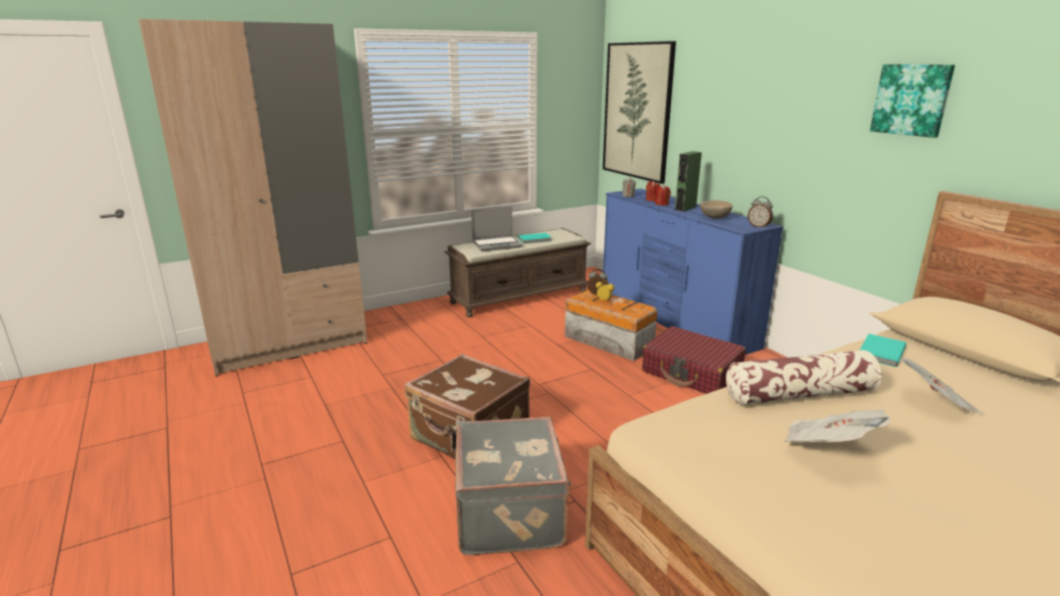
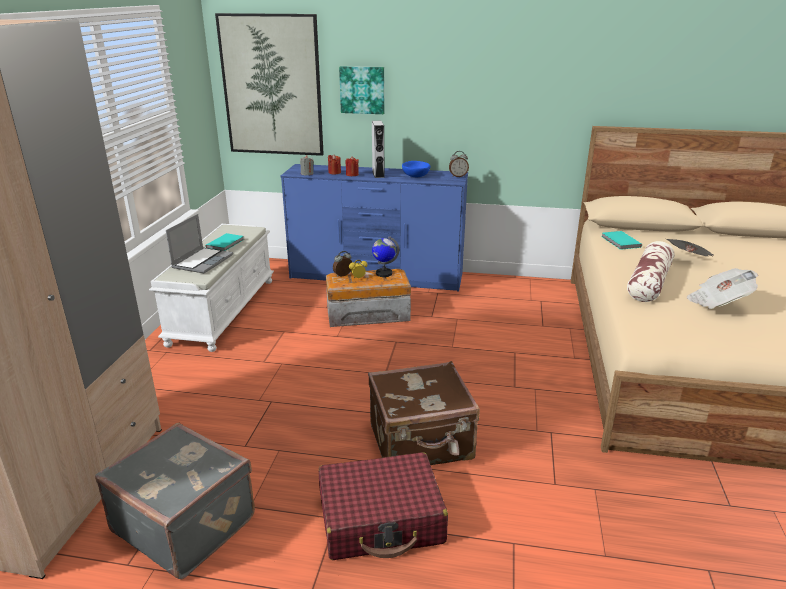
camera: 50 degrees left, 5 degrees up
(511, 512) = (539, 466): grey suitcase -> grey suitcase (186, 523)
(520, 296) = (222, 310): brown bench -> white bench
(631, 305) = (383, 273): none -> globe
(685, 208) = (378, 174): green speaker -> grey speaker
(692, 373) = (456, 310): red suitcase -> red suitcase (381, 519)
(714, 217) = (415, 176): beige bowl -> blue bowl
(912, 99) = (560, 64): picture -> picture (362, 90)

